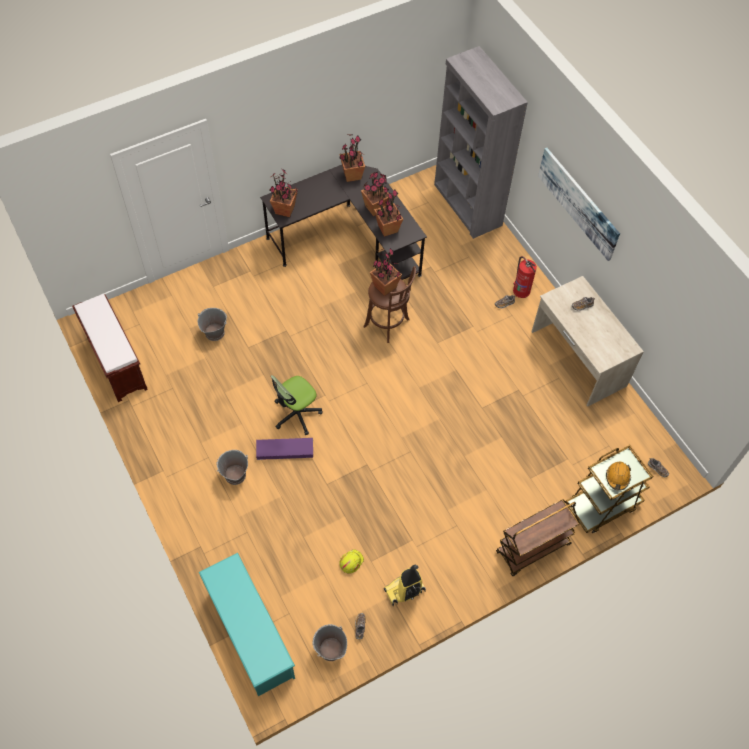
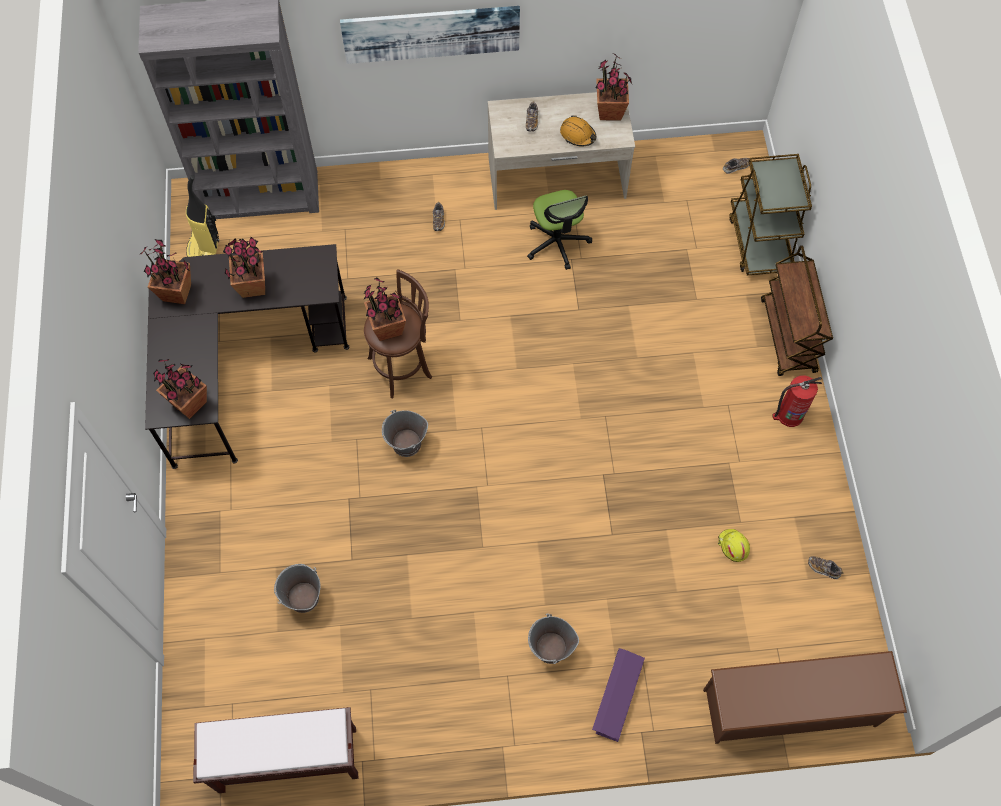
camera: 65 degrees left, 5 degrees up
(250, 634) = (790, 708): turquoise shoe rack -> brown shoe rack
(284, 450) = (539, 569): purple storage box -> purple storage box (617, 696)
(296, 414) = (490, 534): office chair -> office chair (557, 243)
(330, 650) = (842, 615): grey bucket -> grey bucket (406, 444)
(387, 229) = (297, 285): potted plant -> potted plant (610, 112)
(404, 591) = (793, 498): vacuum cleaner -> vacuum cleaner (205, 251)
(521, 290) = (428, 193): fire extinguisher -> fire extinguisher (789, 415)
(617, 477) = (784, 189): orange hard hat -> orange hard hat (578, 135)

